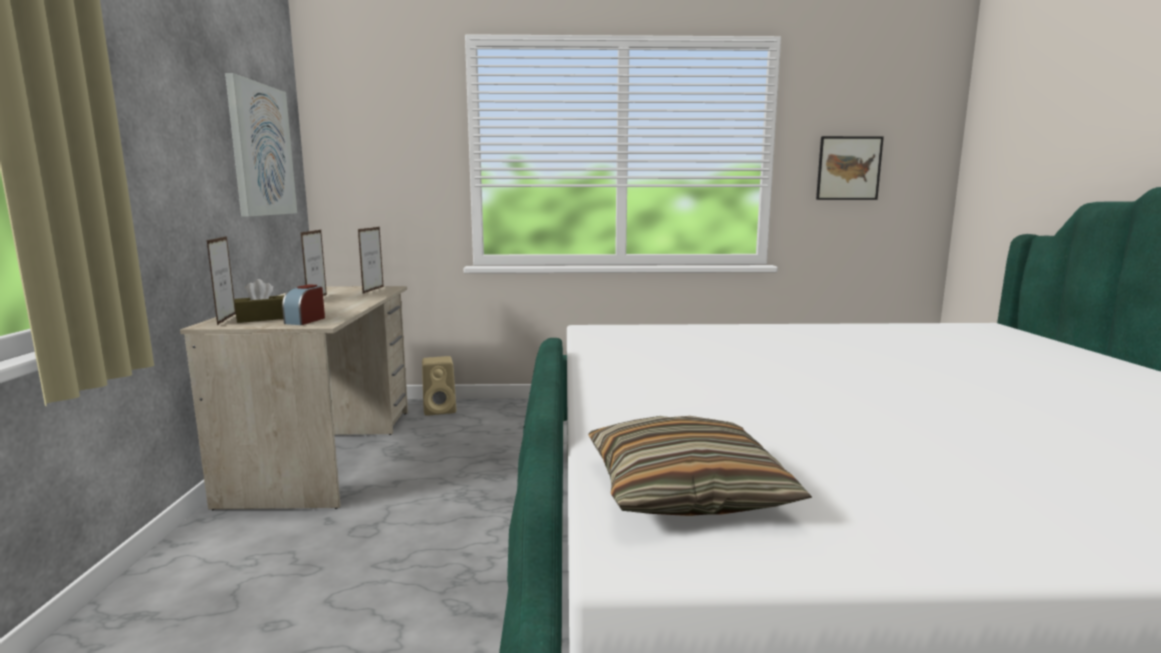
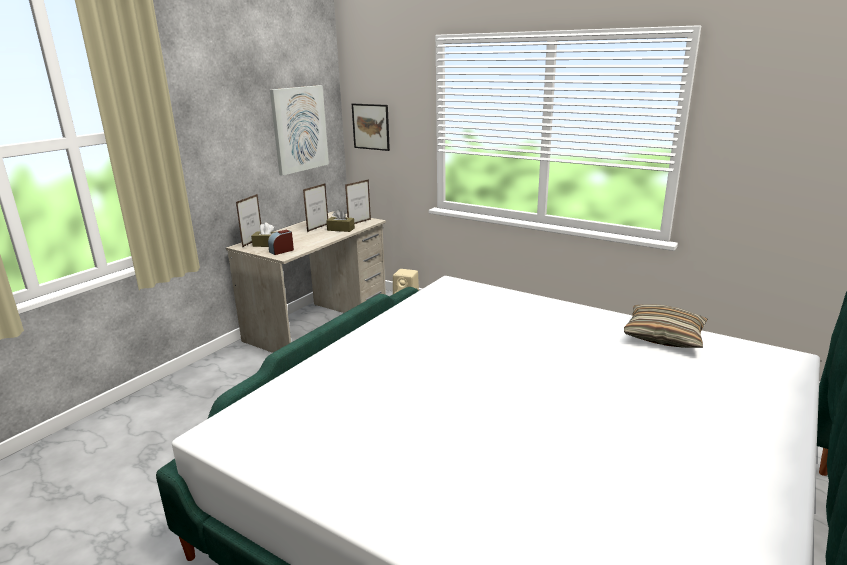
camera: 35 degrees right, 10 degrees up
(358, 296) = (341, 229): none -> brown tissue box
(685, 490) = (278, 415): pillow -> pillow (664, 336)
(848, 168) = (766, 159): picture -> picture (371, 126)

